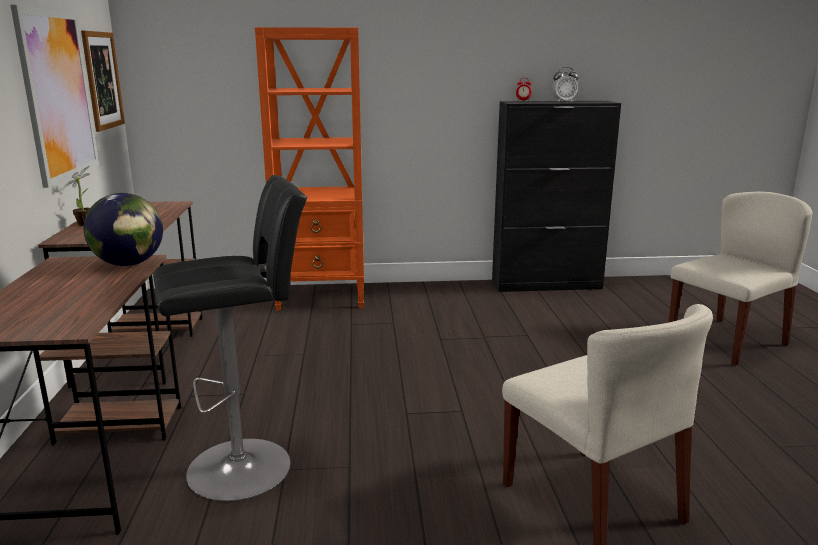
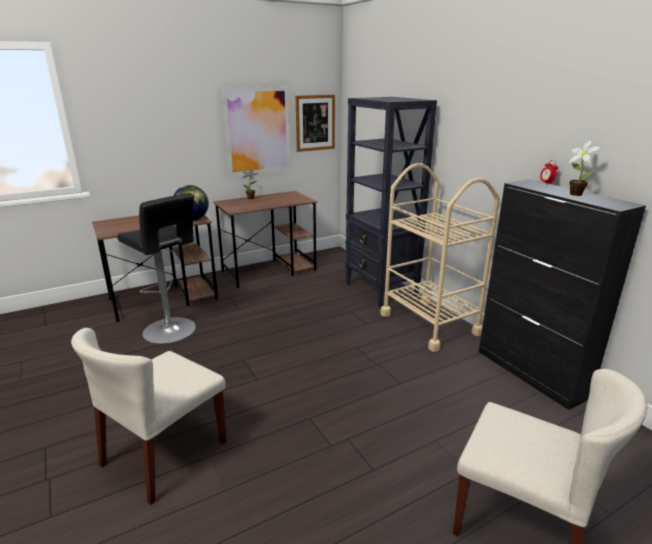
camera: 65 degrees right, 5 degrees up
(322, 297) = (381, 290): orange bookcase -> black bookcase
(427, 295) = (429, 323): none -> beige cart
(563, 101) = (574, 194): alarm clock -> potted plant

